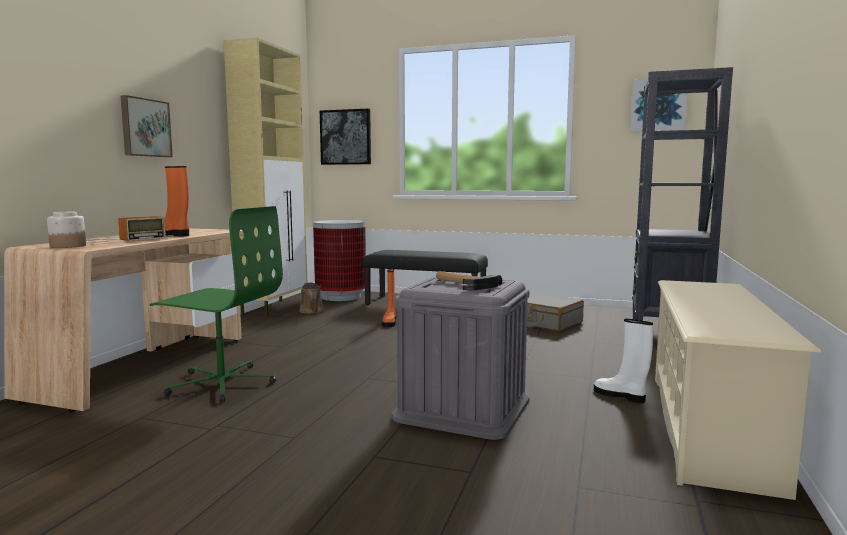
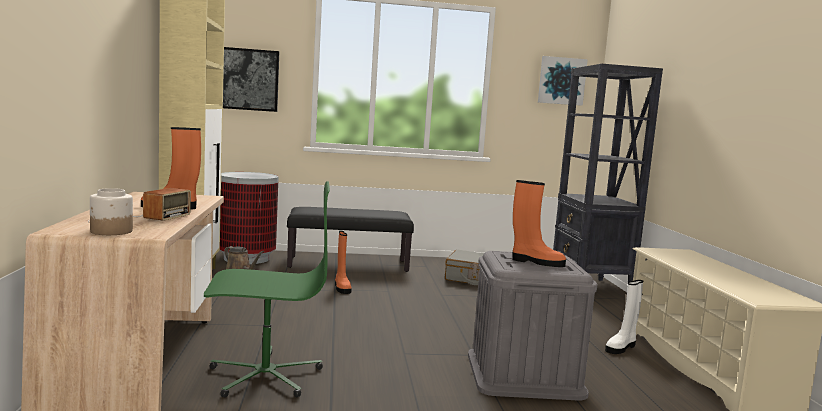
camera: 25 degrees left, 0 degrees up
(145, 128) = (111, 72): picture -> none
(462, 284) = (536, 262): hammer -> orange boot
(621, 396) = (621, 348): white boot -> white boot turned 60 degrees counterclockwise

